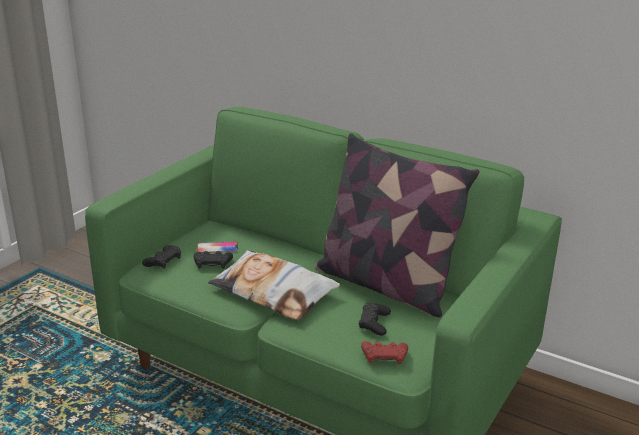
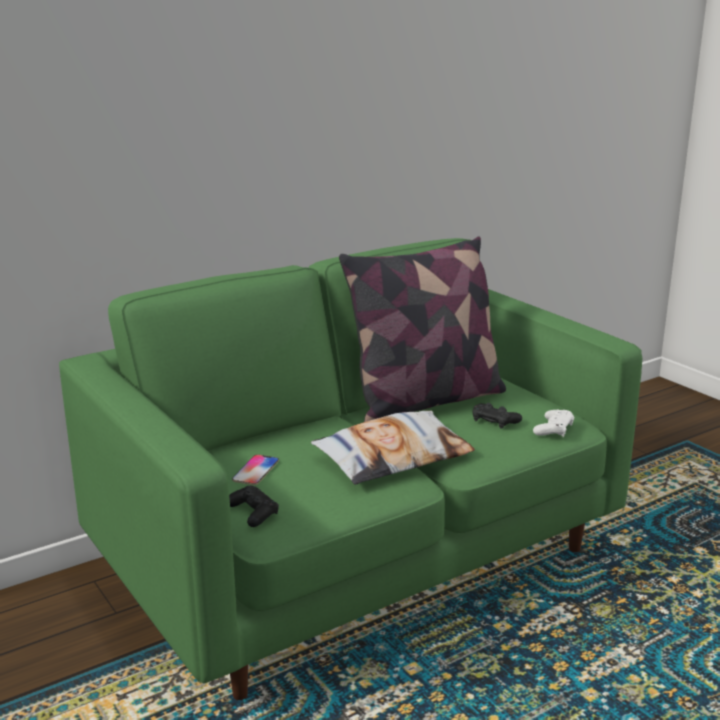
camera: 65 degrees left, 5 degrees down
(212, 263) = (293, 480): black game controller -> none
(384, 356) = (553, 429): red game controller -> white game controller

